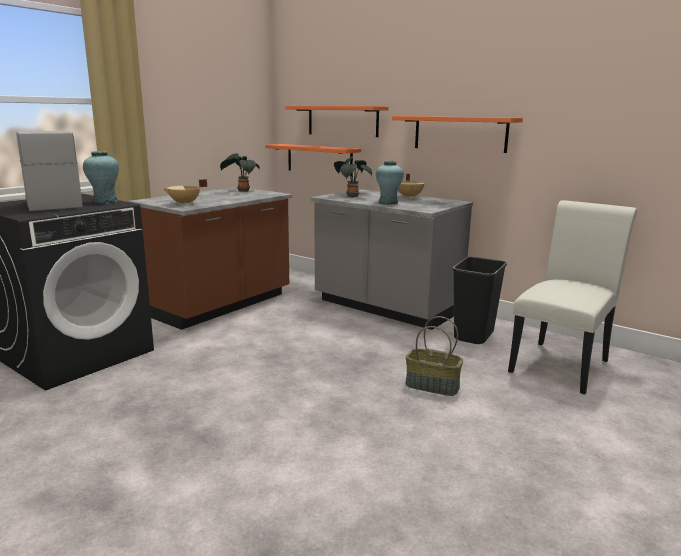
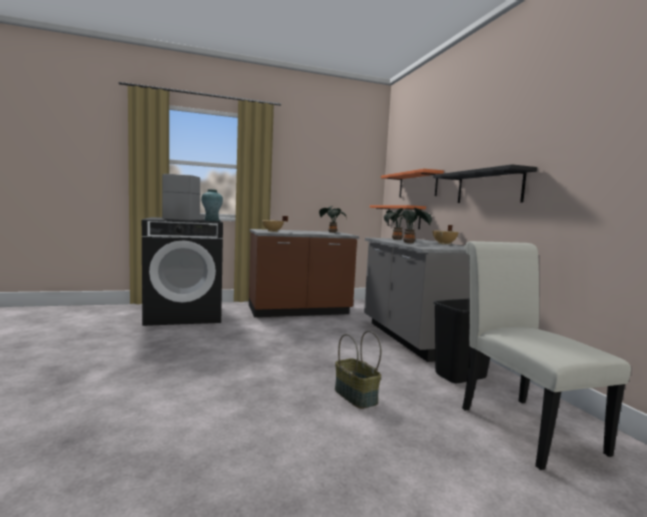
camera: 35 degrees right, 10 degrees down
(388, 203) = (410, 243): turquoise vase -> potted plant
(460, 133) = (488, 187): orange shelf -> black shelf
(562, 363) = (522, 425): white chair -> white chair turned 90 degrees counterclockwise

